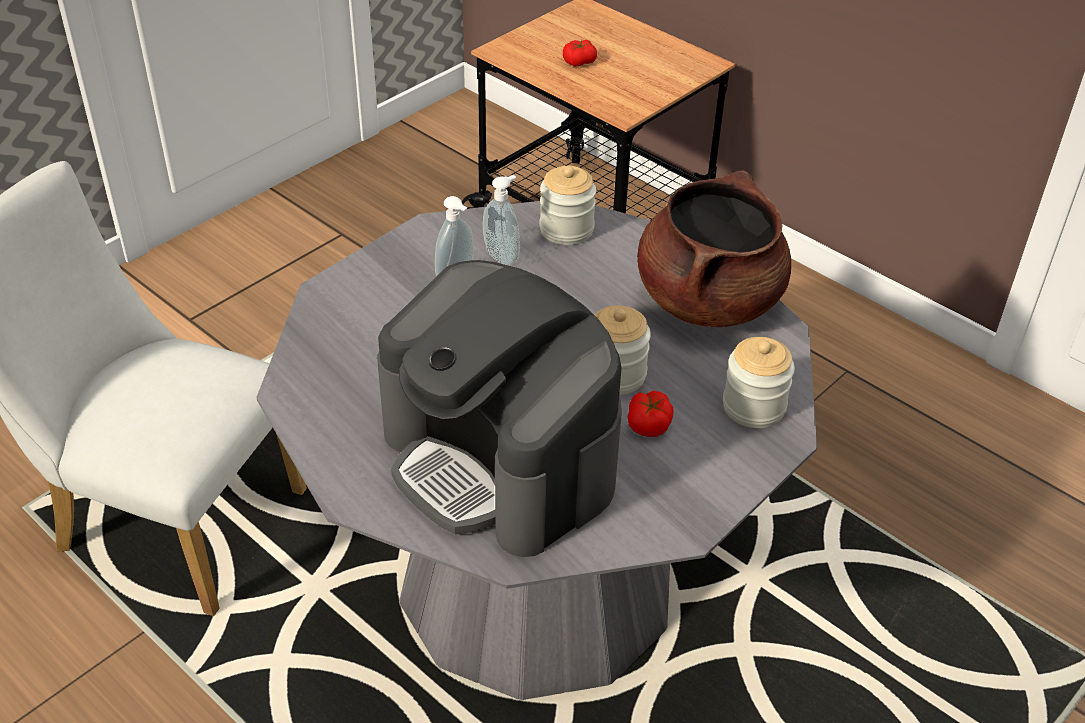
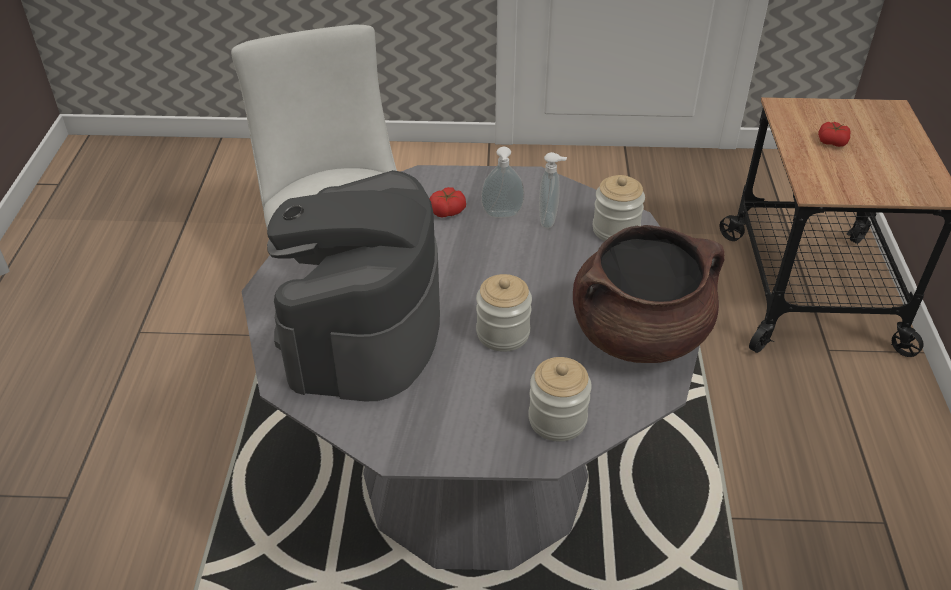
camera: 50 degrees right, 0 degrees up
(649, 424) = (475, 376): tomato -> tomato (447, 211)

